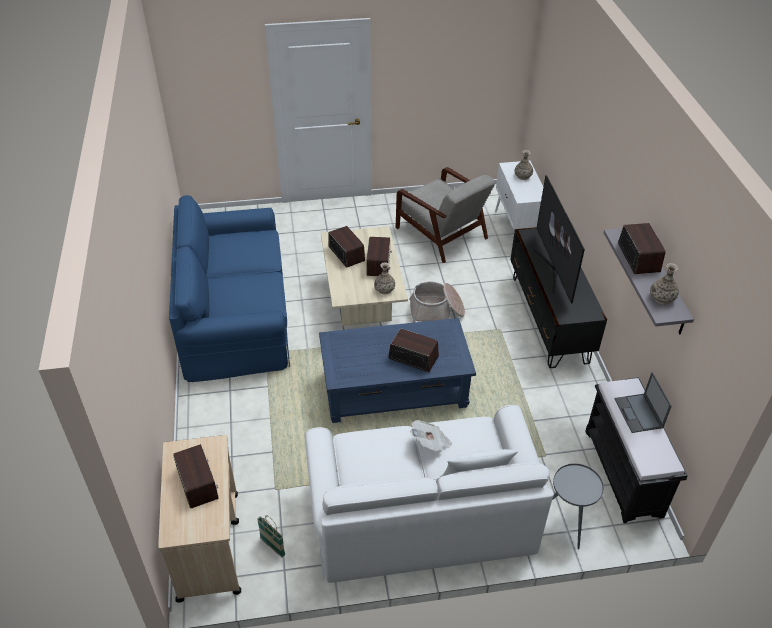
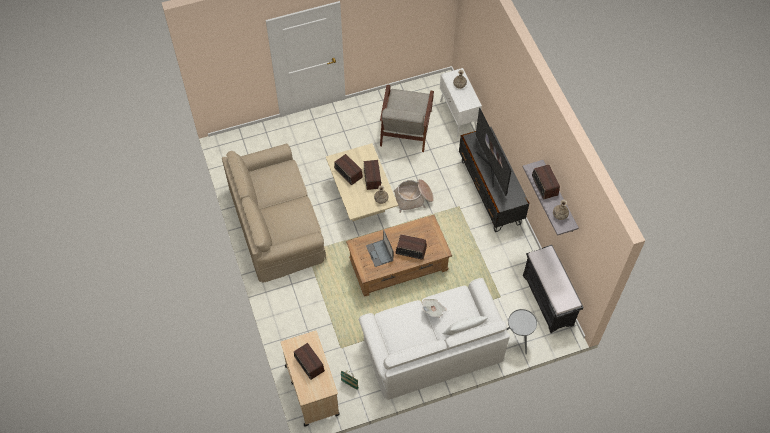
camera: 10 degrees left, 15 degrees up
(235, 314) = (277, 223): blue sofa -> beige sofa
(394, 389) = (398, 265): blue coffee table -> brown coffee table
(442, 234) = (405, 129): grey armchair -> grey armchair turned 60 degrees clockwise
(639, 413) = (553, 271): laptop -> laptop (379, 253)

